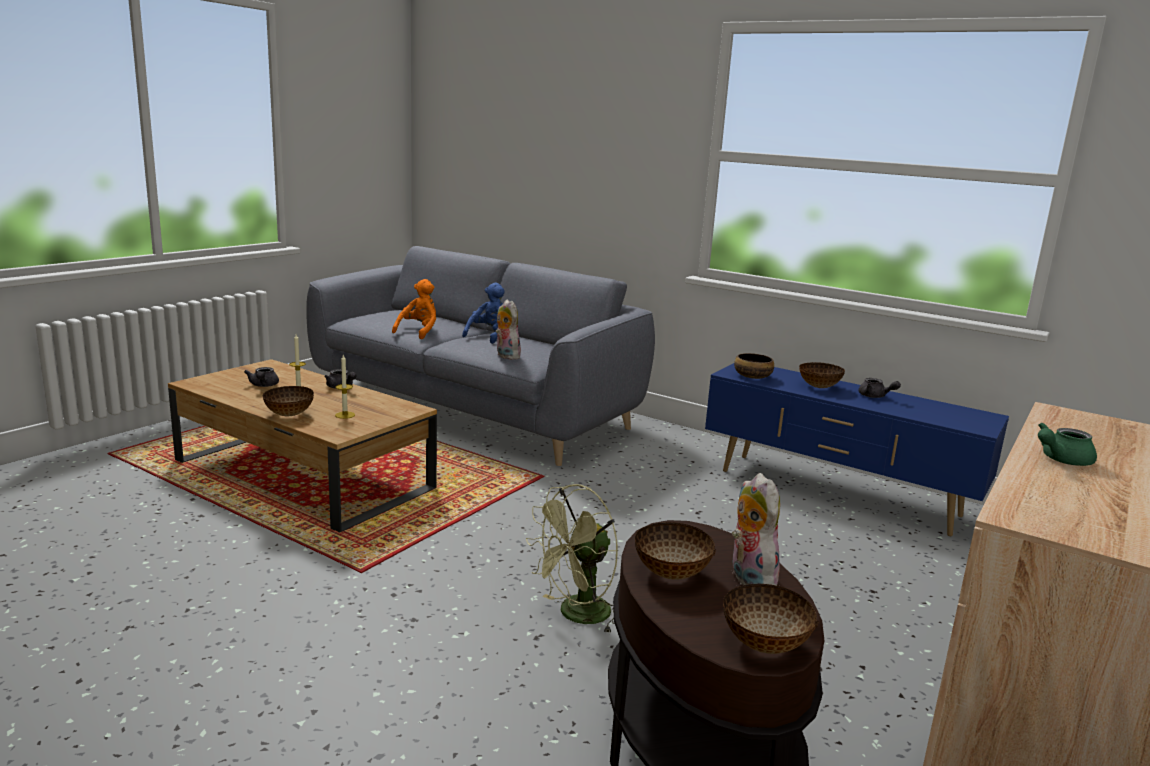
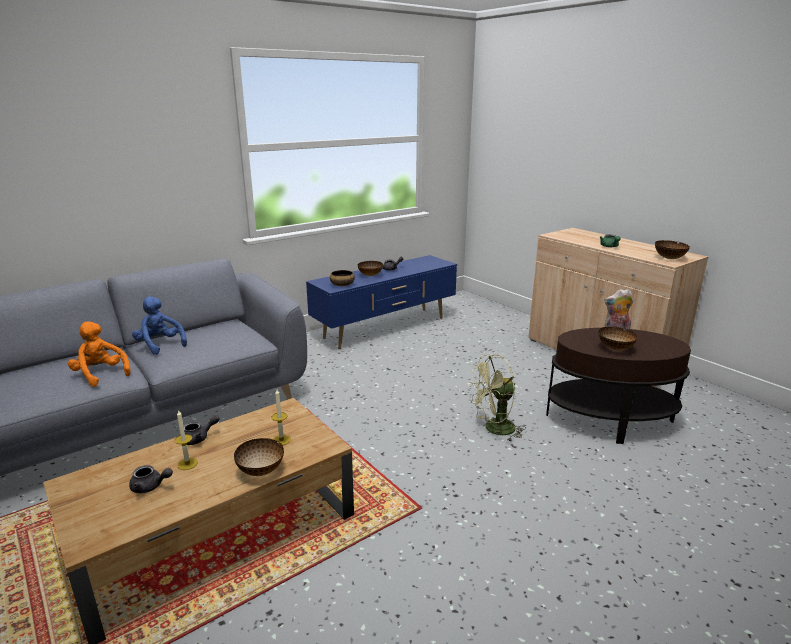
camera: 70 degrees left, 5 degrees up
(505, 356) = (226, 346): plush toy -> none
(577, 616) = (494, 429): green fan -> green fan turned 90 degrees clockwise
(763, 645) = (669, 343): bowl -> bowl (669, 258)

